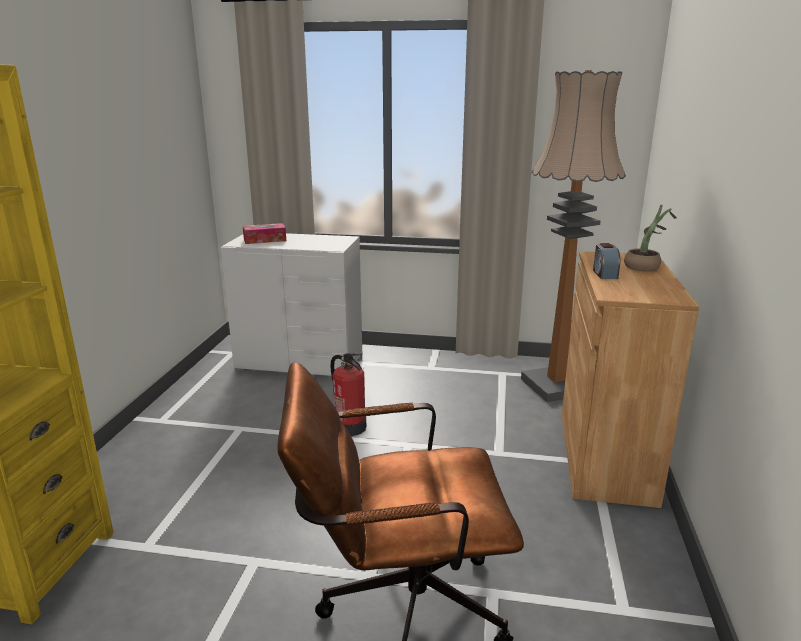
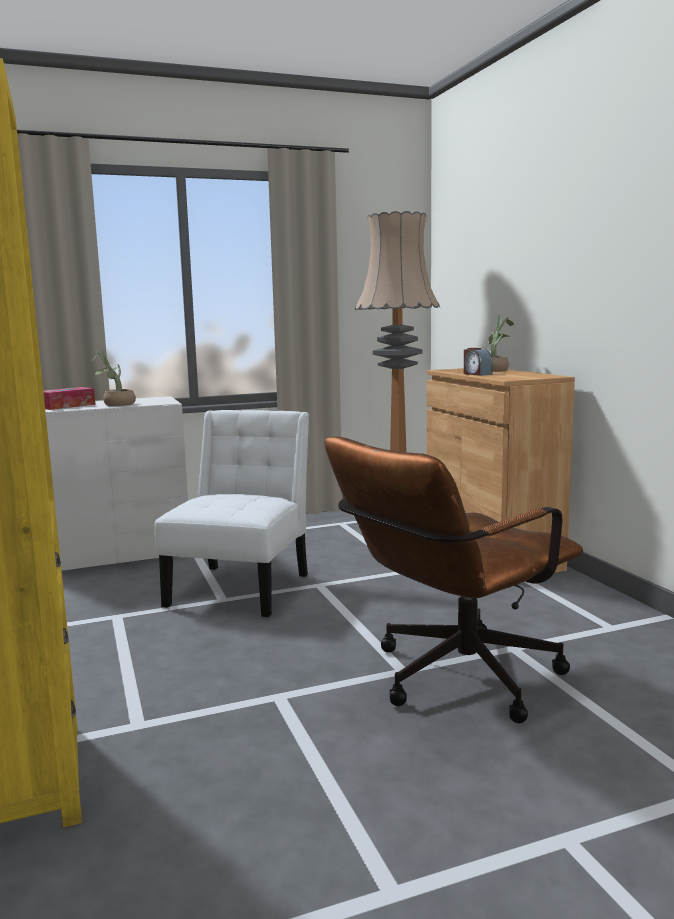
camera: 30 degrees left, 10 degrees down
(297, 244) = (115, 404): none -> potted plant
(349, 427) = (242, 587): fire extinguisher -> white chair

